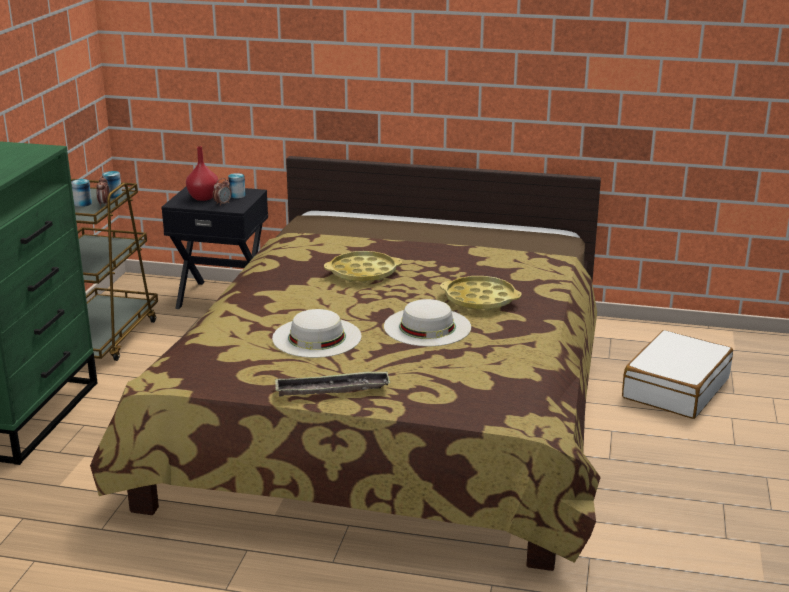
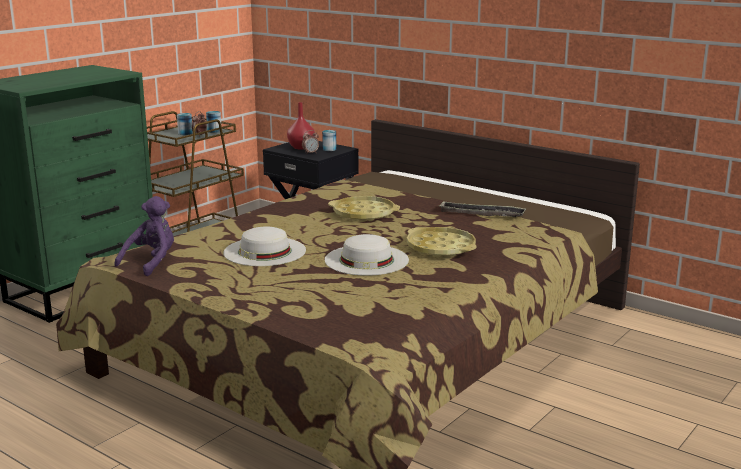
camera: 25 degrees right, 5 degrees down
(211, 375) = (151, 262): none -> purple plush toy
(332, 389) = (226, 289): tray -> tray (481, 214)
(675, 388) = (658, 384): white suitcase -> none

